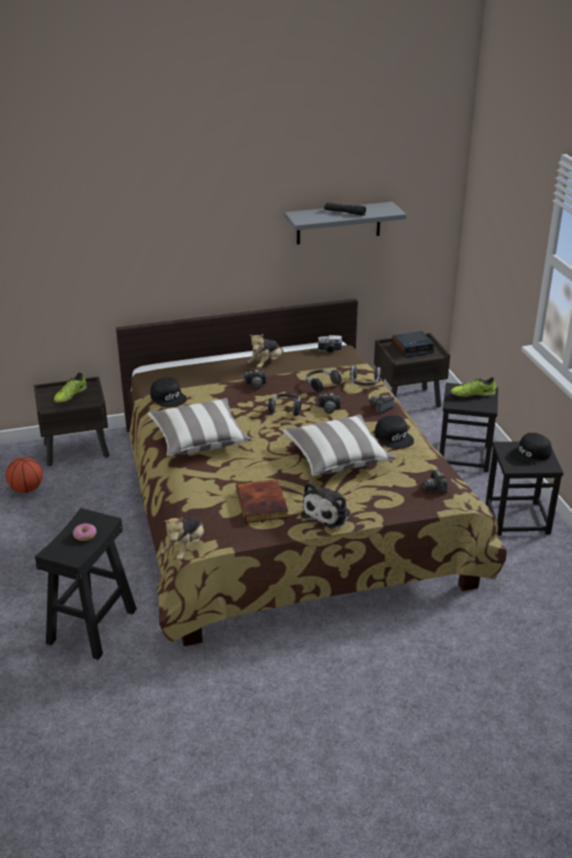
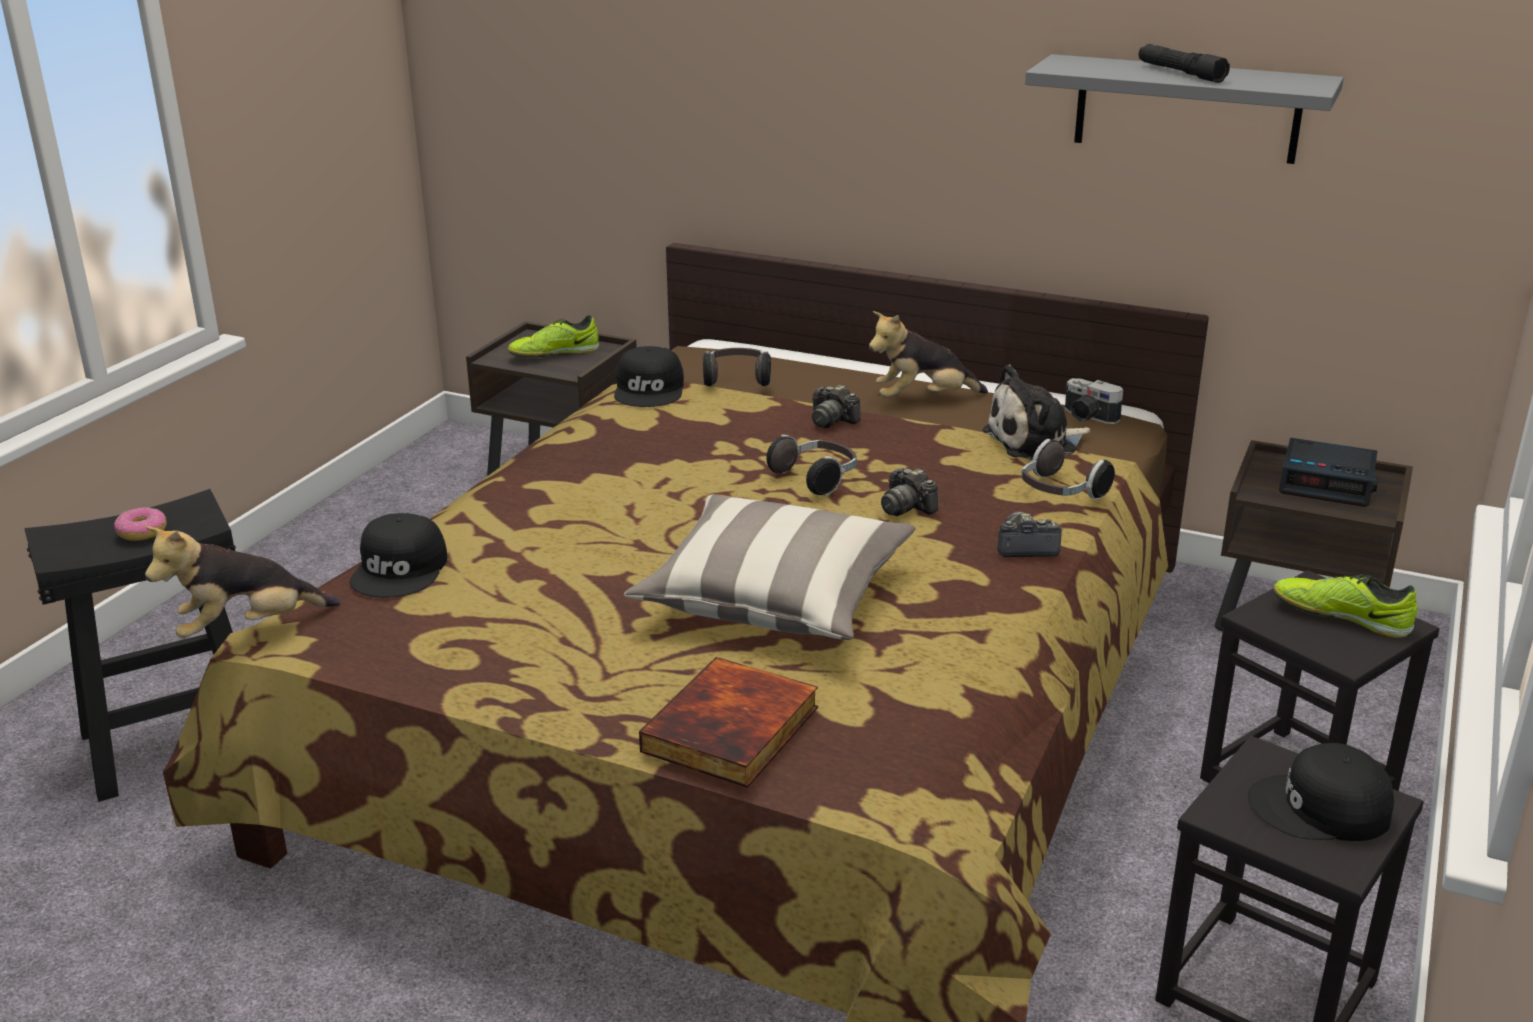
camera: 40 degrees right, 5 degrees down
(26, 489) = (411, 498): basketball -> none
(199, 439) = (583, 468): pillow -> none
(263, 504) = (495, 617): book -> book (733, 730)
(321, 385) = (959, 463): headphones -> headphones (737, 379)
(328, 513) = (579, 691): plush toy -> plush toy (1035, 442)
(394, 437) = (963, 611): black cap -> black cap (401, 570)
(434, 488) = (891, 751): camera -> none

